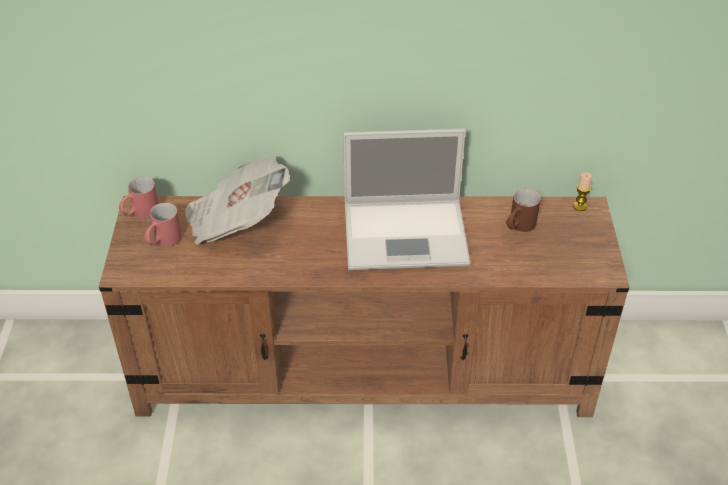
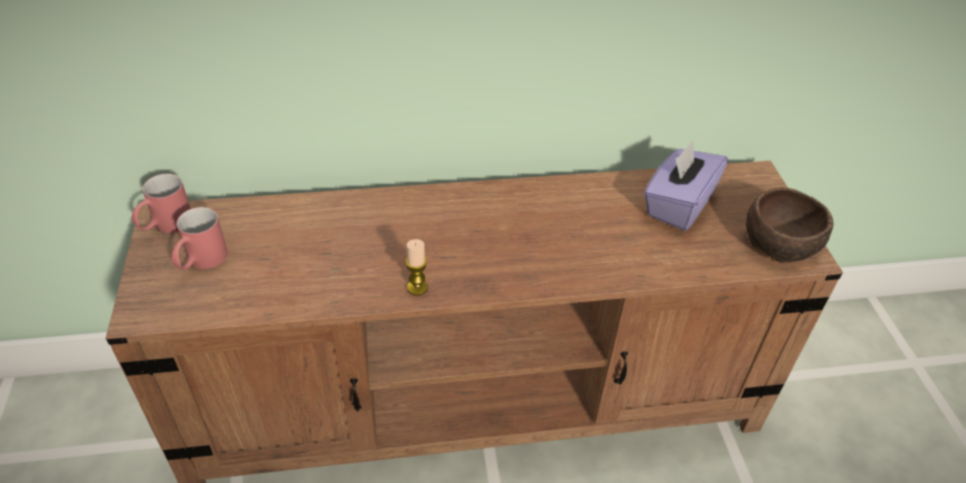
camera: 10 degrees left, 0 degrees up
(236, 221) = (303, 226): newspaper -> none
(408, 234) = (539, 225): laptop -> none
(518, 226) = (678, 205): brown mug -> purple tissue box
(579, 206) = (744, 174): candle -> candle (417, 287)
(590, 262) = (782, 243): none -> brown bowl

